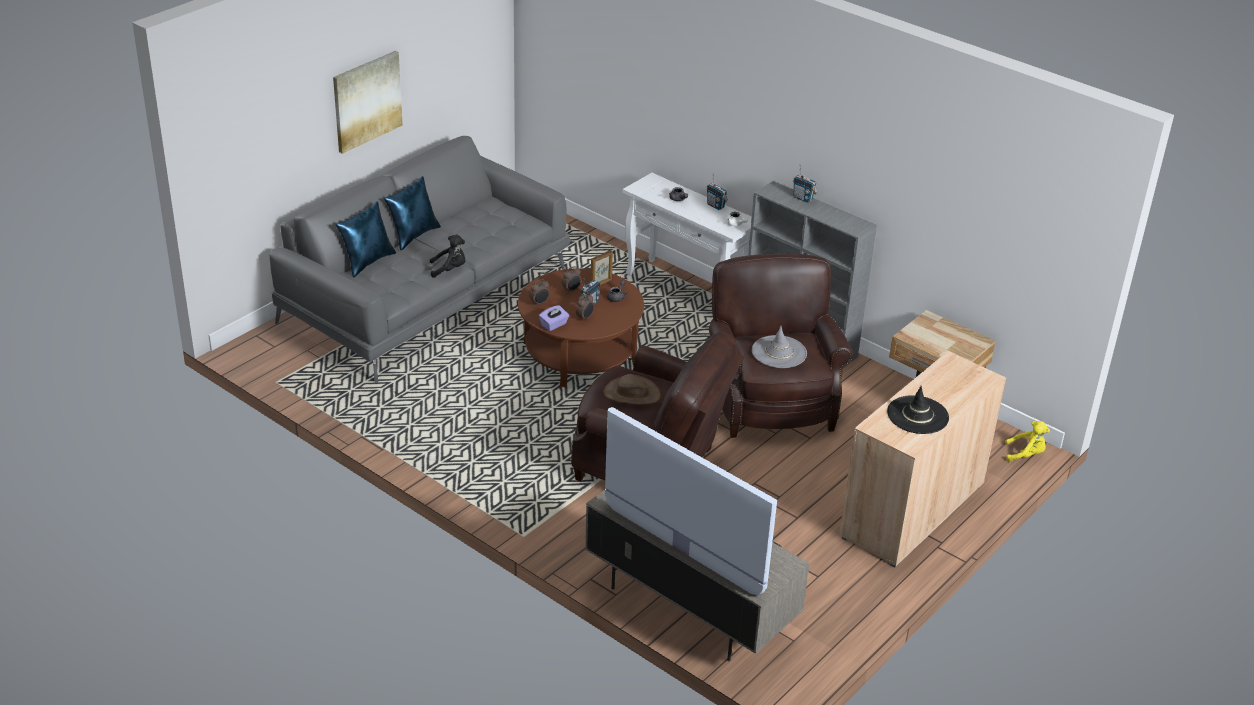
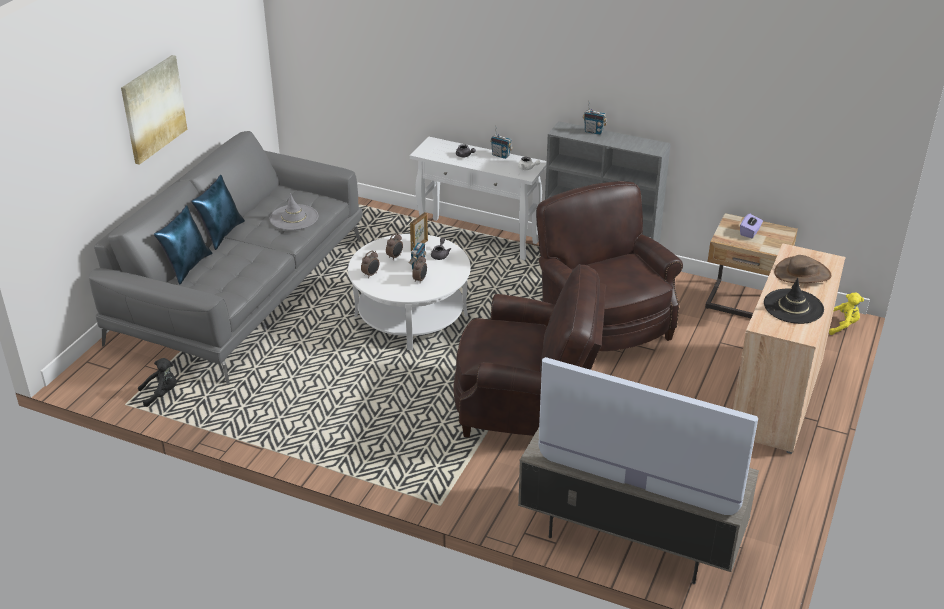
camera: 15 degrees left, 0 degrees up
(450, 269) = (271, 259): black plush toy -> black plush toy (161, 393)
(554, 325) = (394, 292): purple tissue box -> purple tissue box (750, 232)
(580, 353) = (411, 315): brown coffee table -> white coffee table
(632, 394) = (505, 342): brown hat -> brown hat (802, 274)
(779, 352) = (617, 276): grey hat -> grey hat (294, 218)

